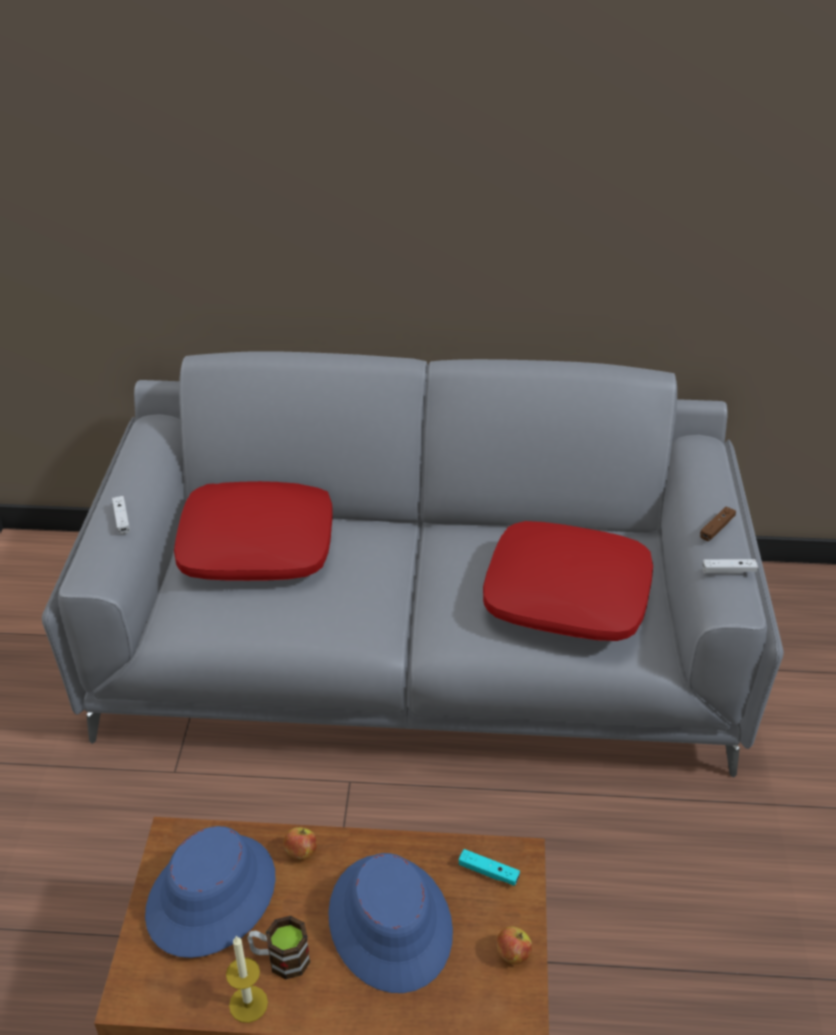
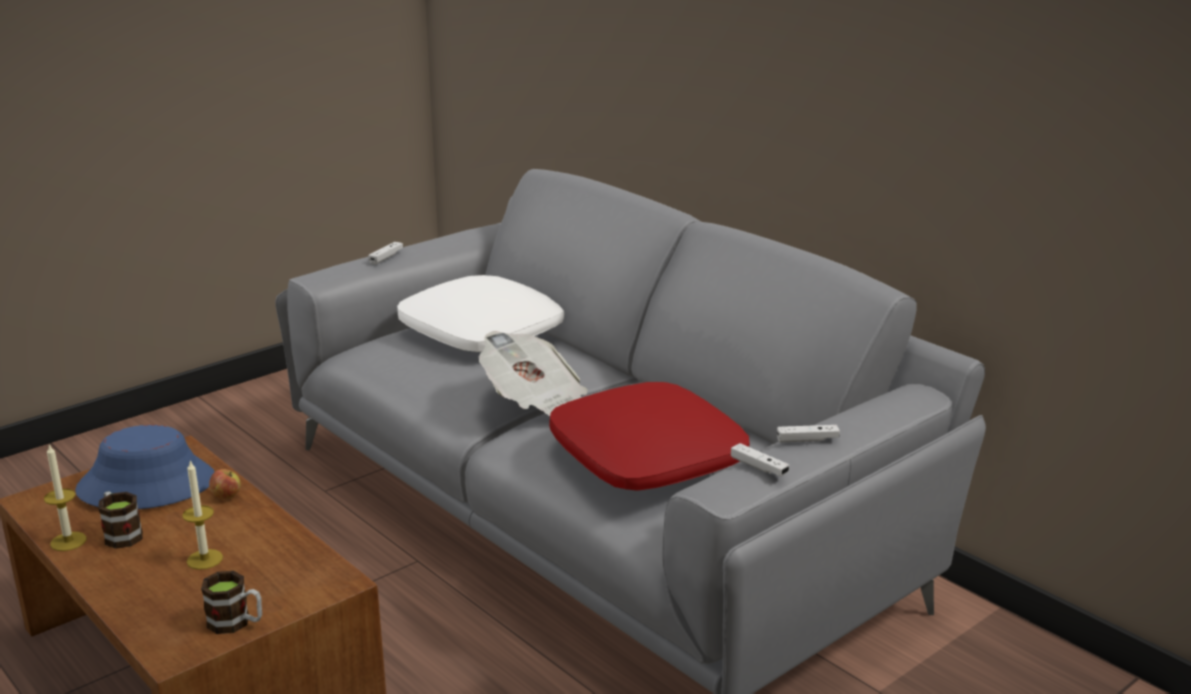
camera: 45 degrees right, 15 degrees down
(257, 545) = (483, 332): red pillow -> white pillow
(391, 922) = (204, 559): blue hat -> candle
(417, 595) = (535, 402): none -> newspaper
(488, 872) = (306, 576): turquoise game controller -> none
(513, 954) = (236, 623): apple -> mug
(716, 528) = (807, 440): brown game controller -> white game controller

